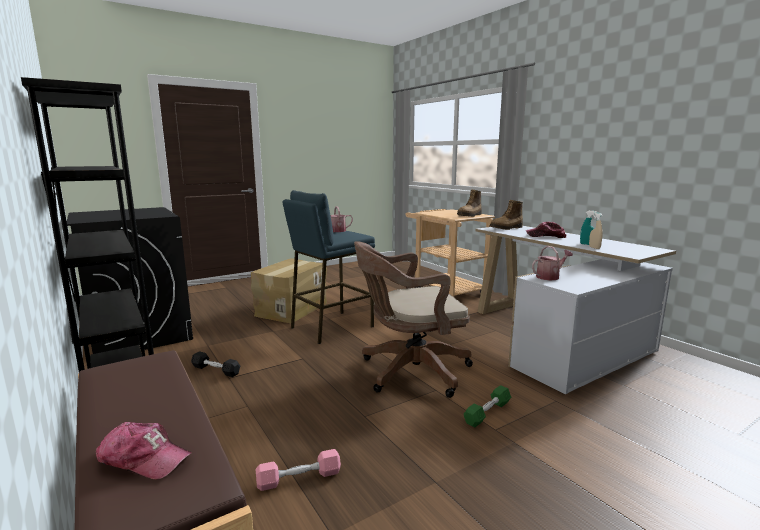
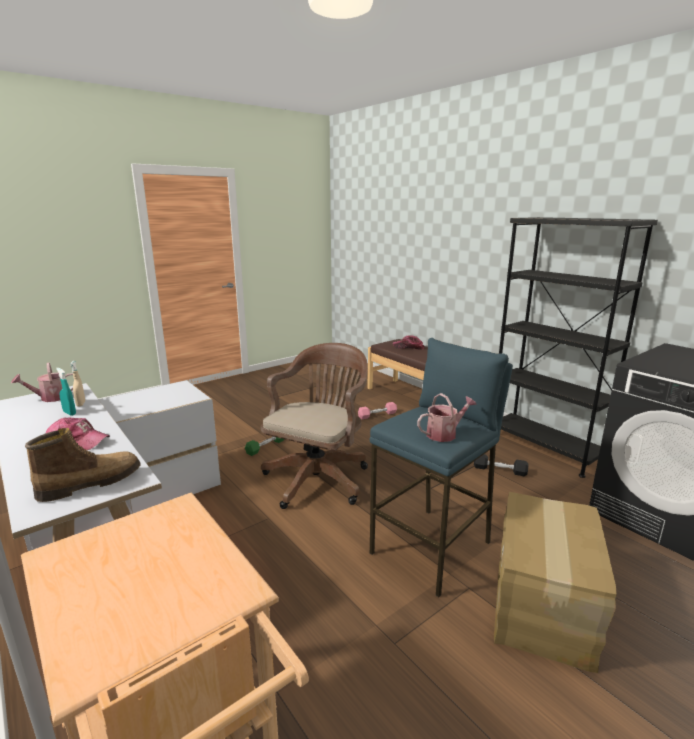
camera: 175 degrees right, 5 degrees up
(409, 372) = (319, 477): brown office chair -> brown office chair turned 45 degrees counterclockwise
(470, 216) = (112, 538): boot -> none
(550, 277) = (176, 399): watering can -> watering can (50, 398)

